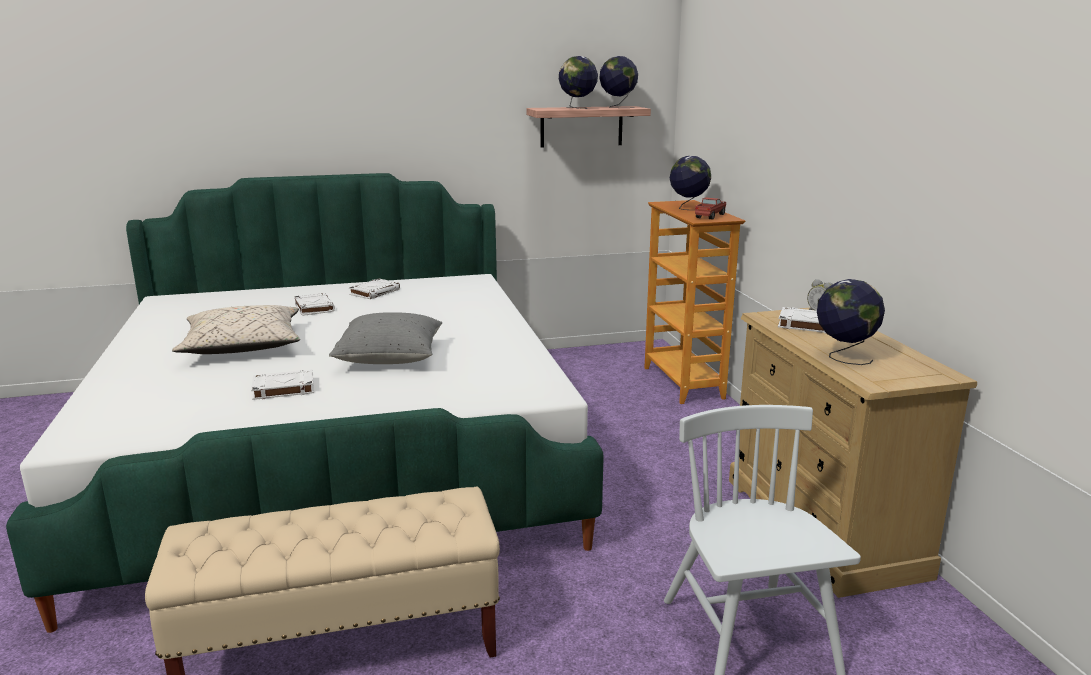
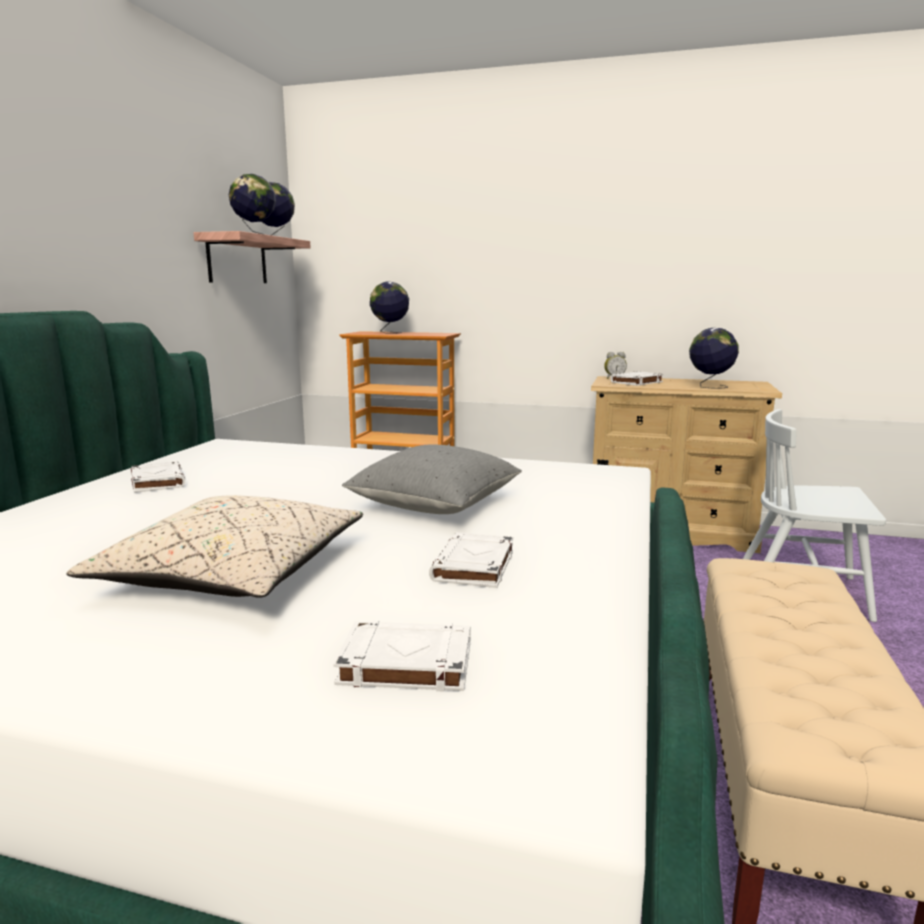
camera: 60 degrees left, 5 degrees down
(314, 307) = (142, 515): white book -> white book (404, 664)
(710, 216) = (431, 333): toy truck -> none

